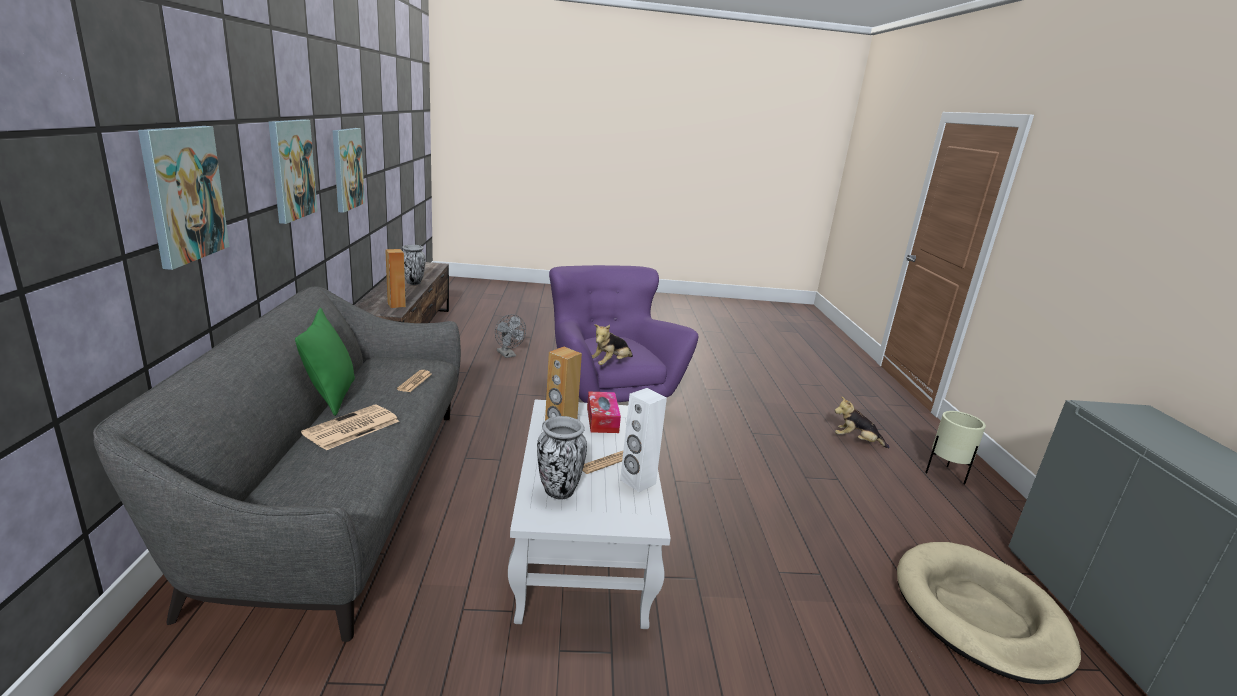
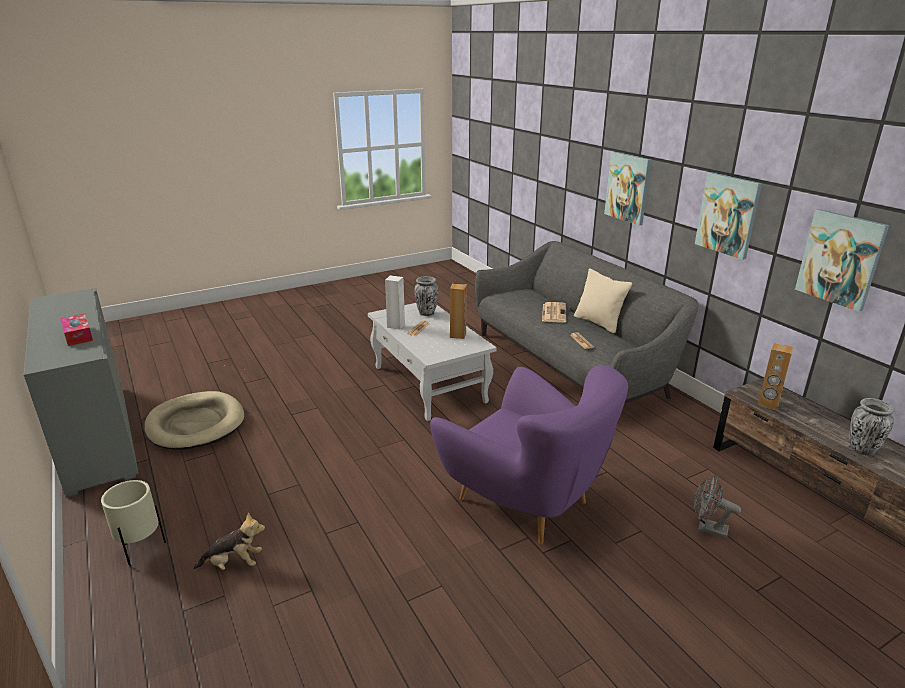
camera: 155 degrees right, 5 degrees up
(331, 396) = (598, 323): green pillow -> beige pillow
(602, 419) = (443, 348): tissue box -> tissue box (78, 335)
(610, 364) = (498, 412): plush toy -> none

